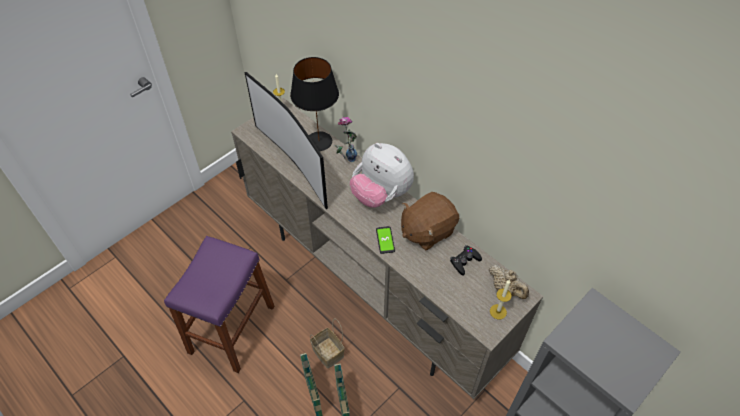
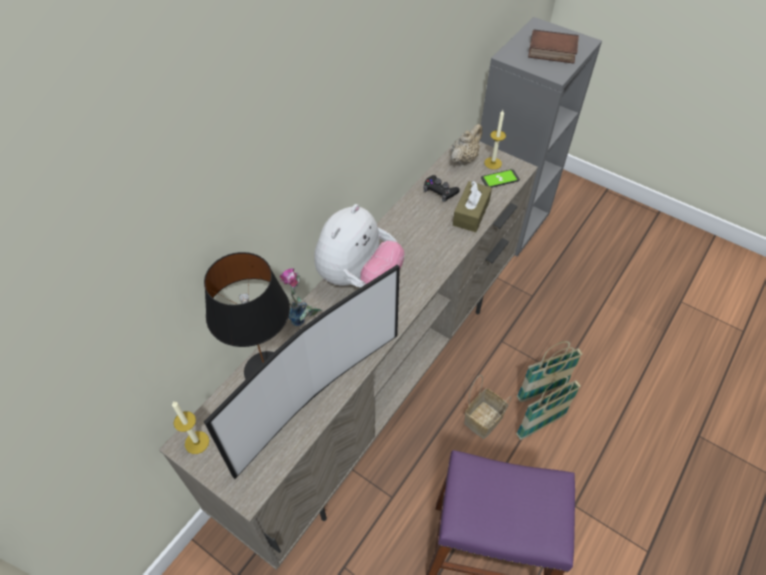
camera: 100 degrees left, 0 degrees up
(385, 240) = (431, 264): phone -> phone (500, 179)
(427, 231) = (406, 226): brown plush toy -> none
(435, 279) = (471, 213): none -> brown tissue box
(604, 347) = (551, 52): none -> book

